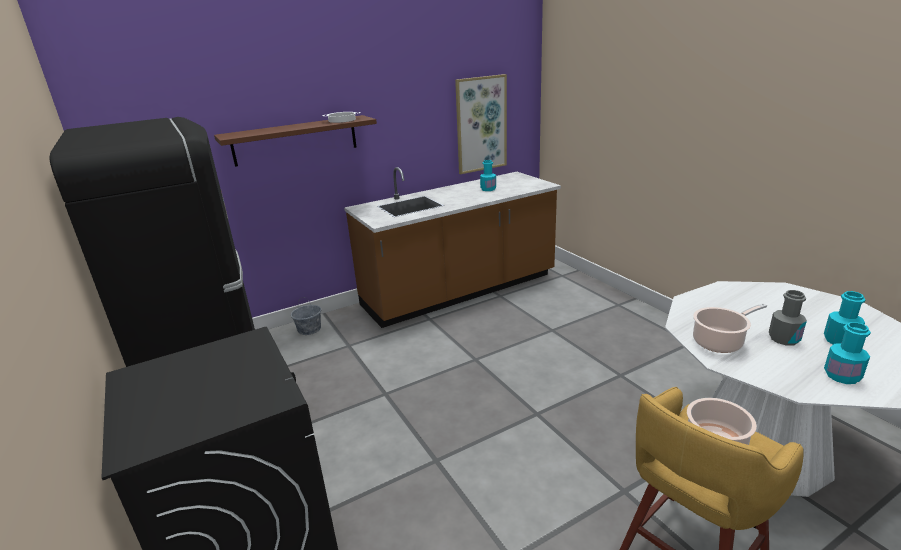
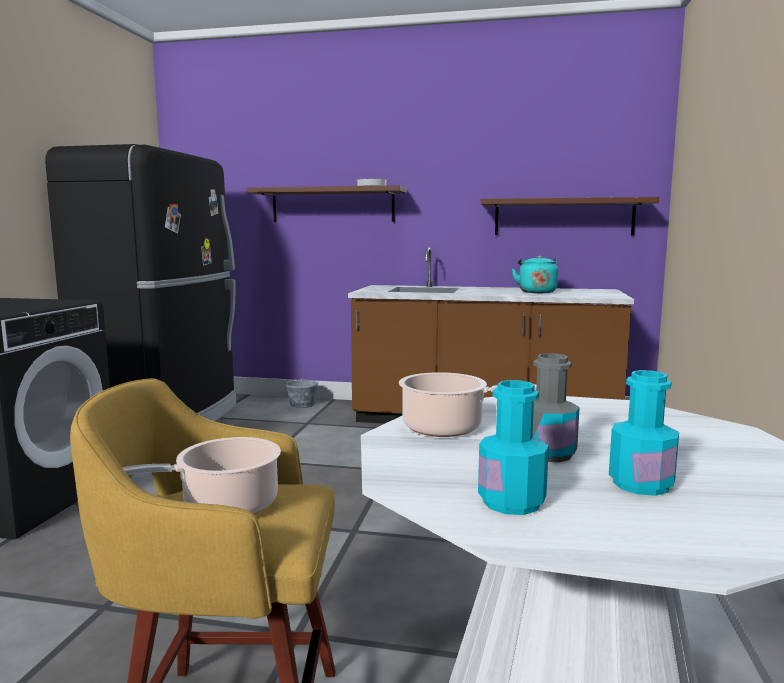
camera: 40 degrees right, 15 degrees down
(481, 124) = (563, 217): picture -> brown shelf
(488, 189) = (536, 292): turquoise bottle -> turquoise kettle

